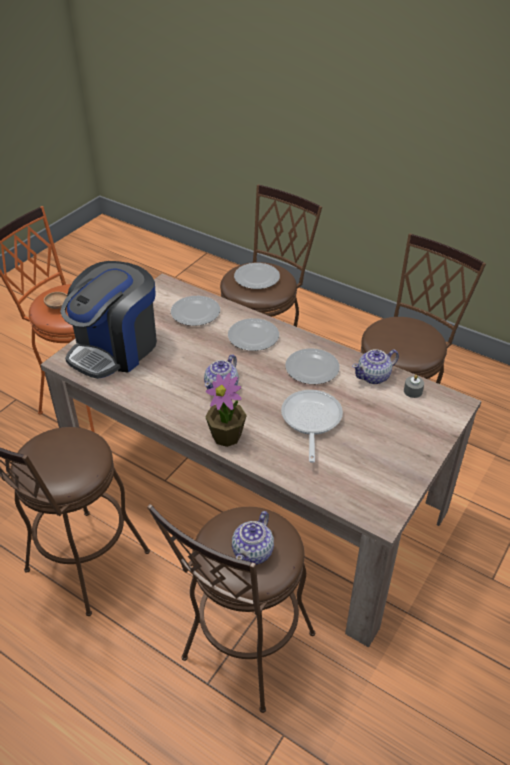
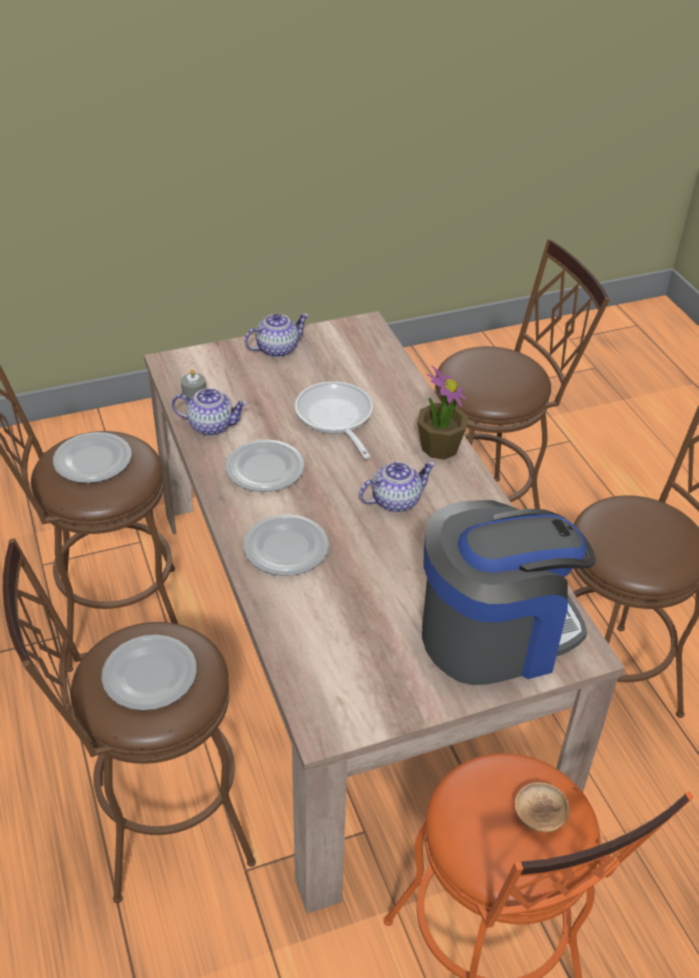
camera: 145 degrees left, 0 degrees up
(196, 313) = (326, 634): plate -> plate (93, 459)
(253, 551) = (493, 366): teapot -> teapot (276, 349)
(310, 421) = (335, 418): frying pan -> frying pan turned 120 degrees clockwise

